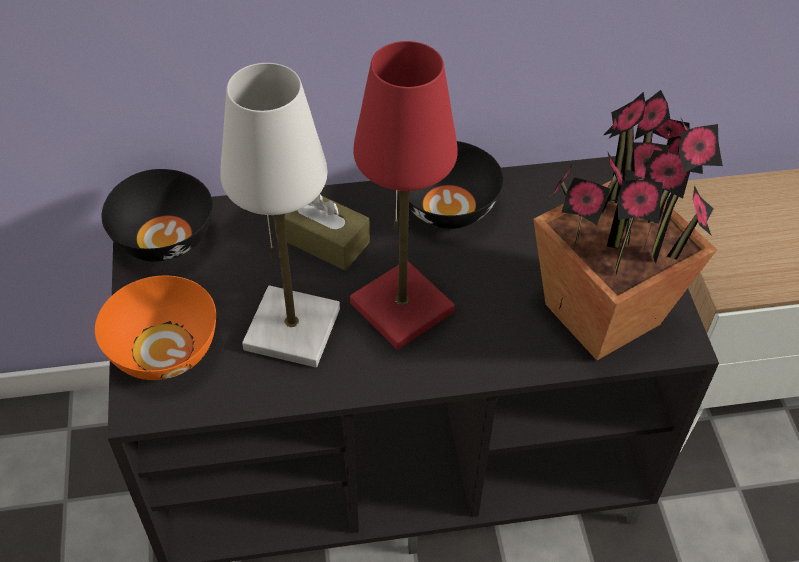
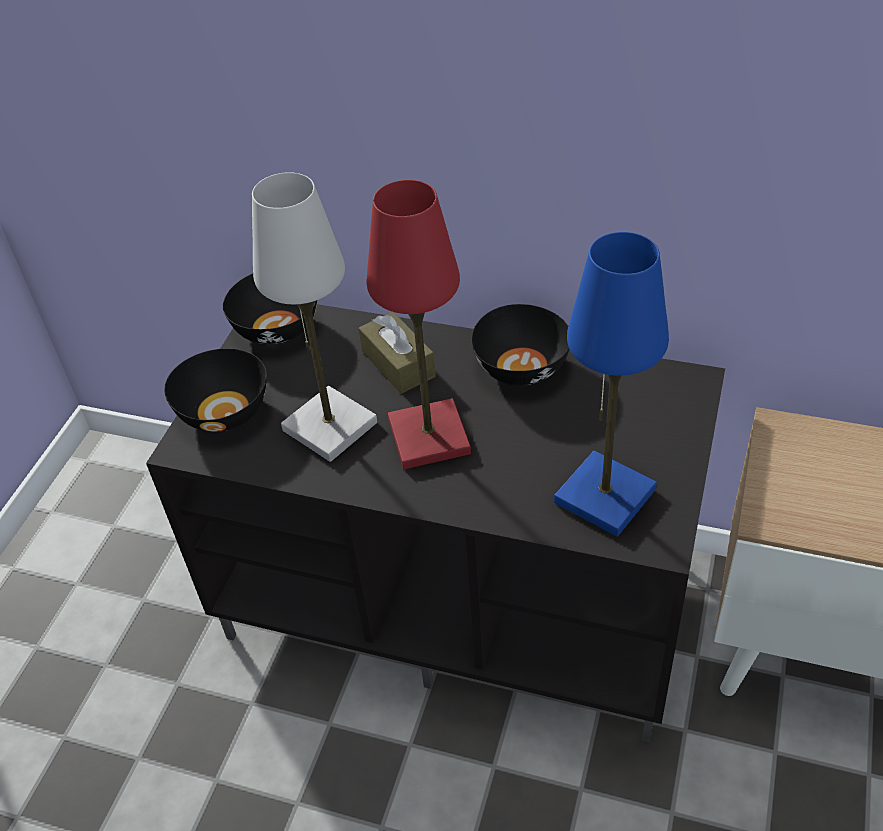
camera: 30 degrees right, 5 degrees down
(165, 349) = (225, 411): orange bowl -> black bowl
(603, 313) = (604, 496): potted plant -> blue table lamp

